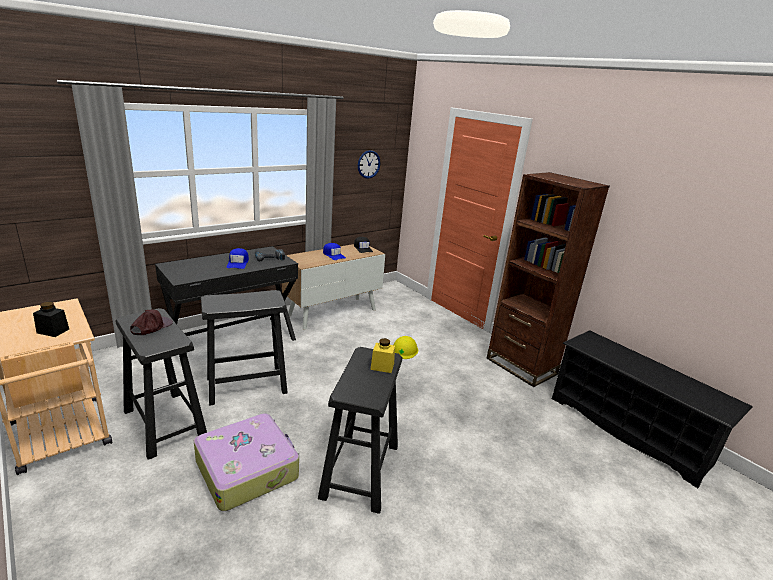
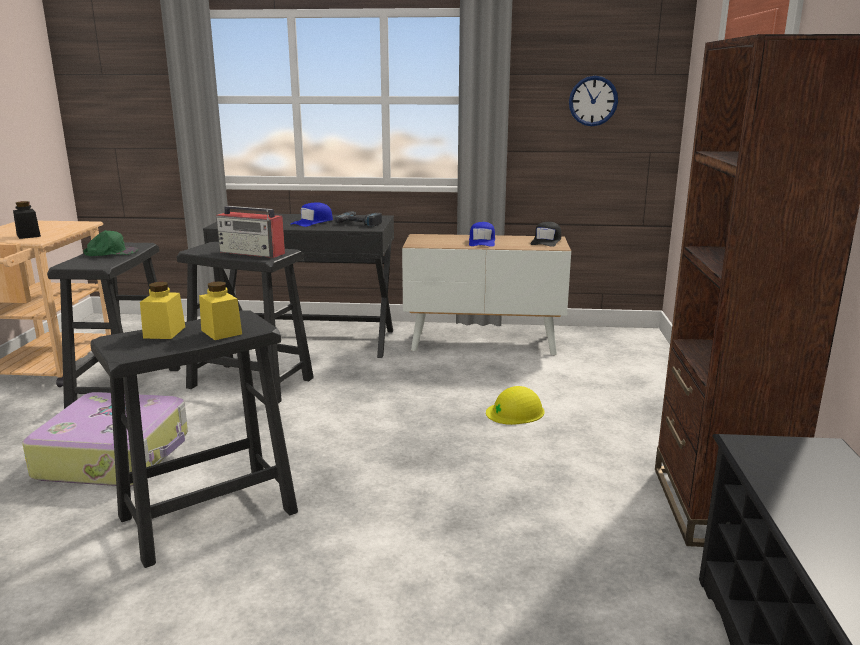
camera: 45 degrees right, 5 degrees down
(151, 326) = (111, 252): brown cap -> green cap
(256, 300) = (252, 253): none -> radio
(356, 378) = (164, 332): none -> yellow jar

